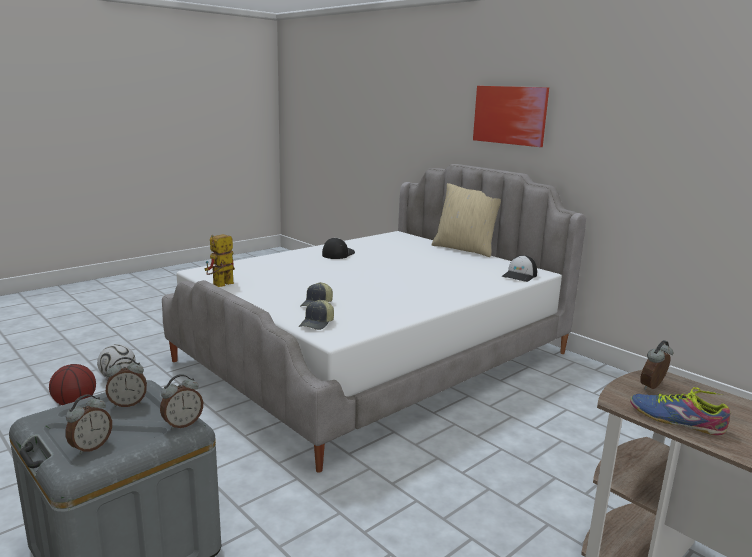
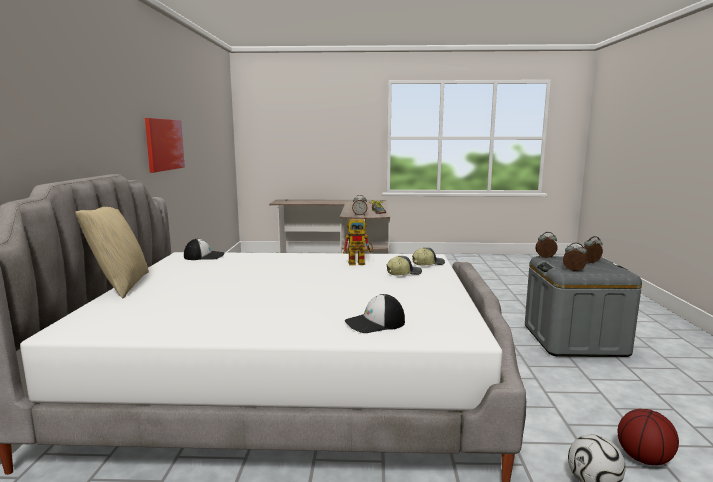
camera: 135 degrees left, 5 degrees down
(220, 285) = (464, 309): toy robot -> toy robot (360, 262)
(338, 254) = (252, 317): cap -> cap (375, 323)
(510, 115) = (70, 106): picture -> picture (164, 144)

